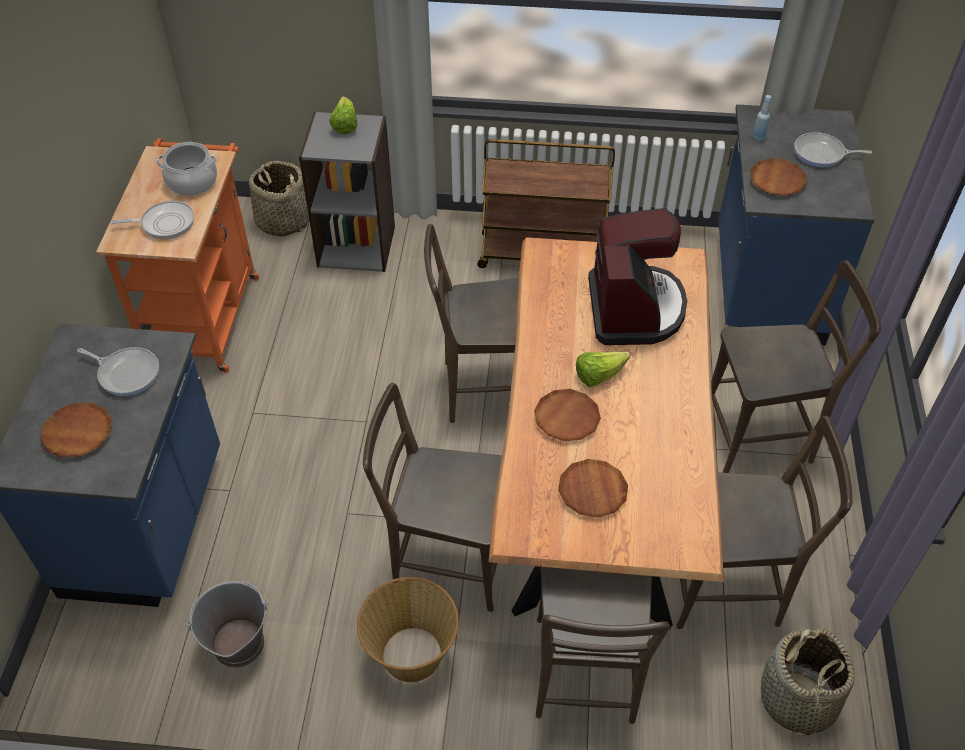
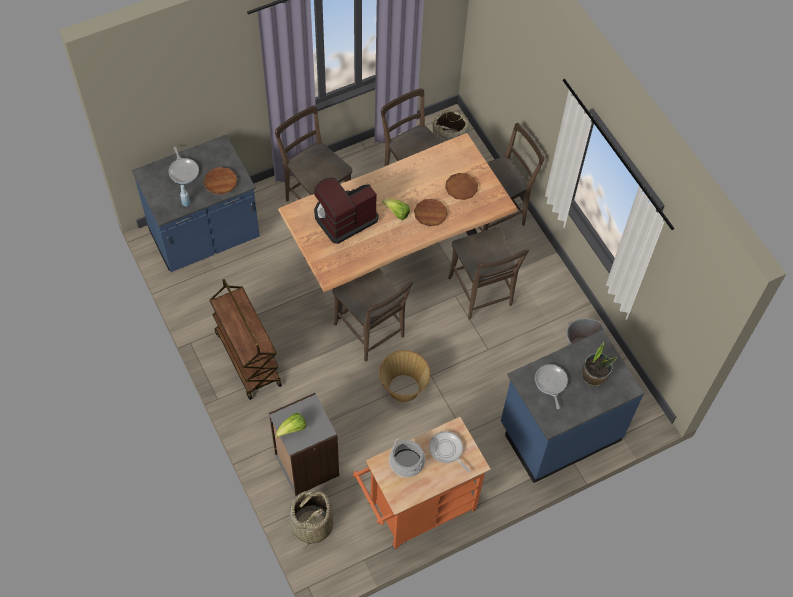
camera: 125 degrees left, 10 degrees up
(78, 433) = (593, 376): brown plate -> potted plant
(411, 653) = (533, 282): basket -> basket (403, 389)

